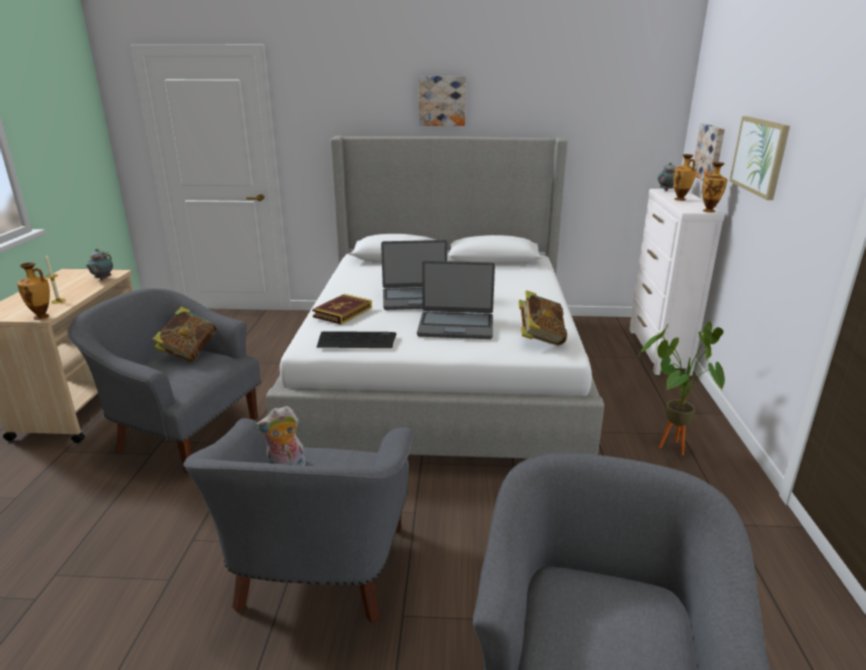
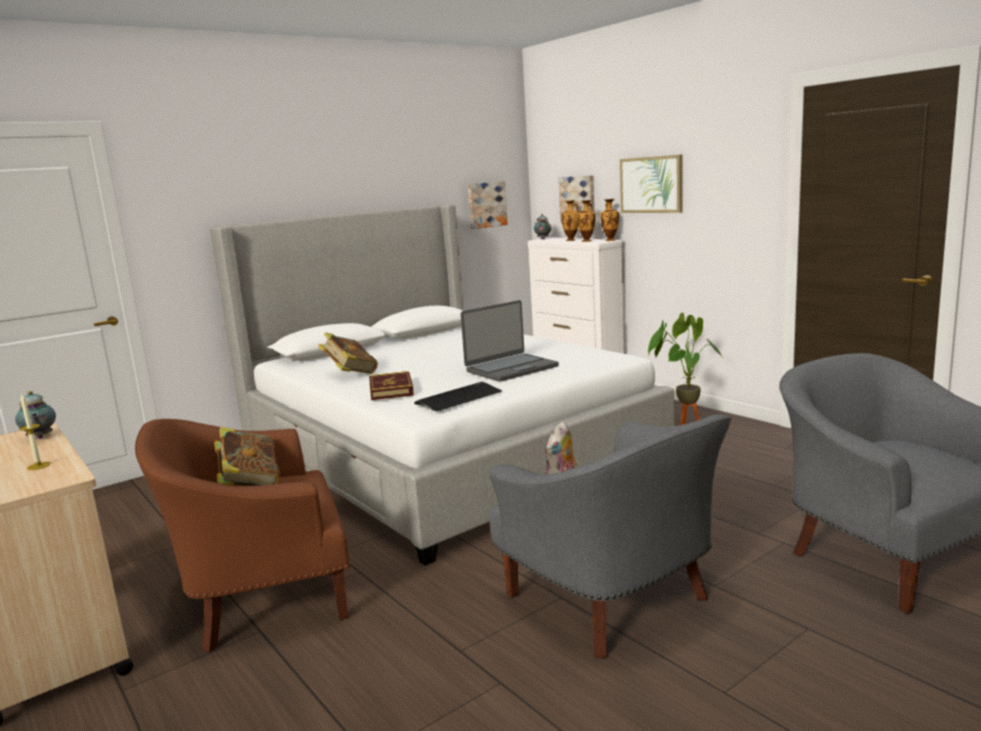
camera: 40 degrees left, 10 degrees down
(42, 317) = (68, 479): vase -> vase (587, 241)
(184, 432) = (262, 599): grey armchair -> brown armchair
(416, 299) = (433, 365): laptop -> none
(442, 100) = (324, 177): picture -> picture (486, 204)
(540, 338) = (588, 356): book -> book (350, 374)

